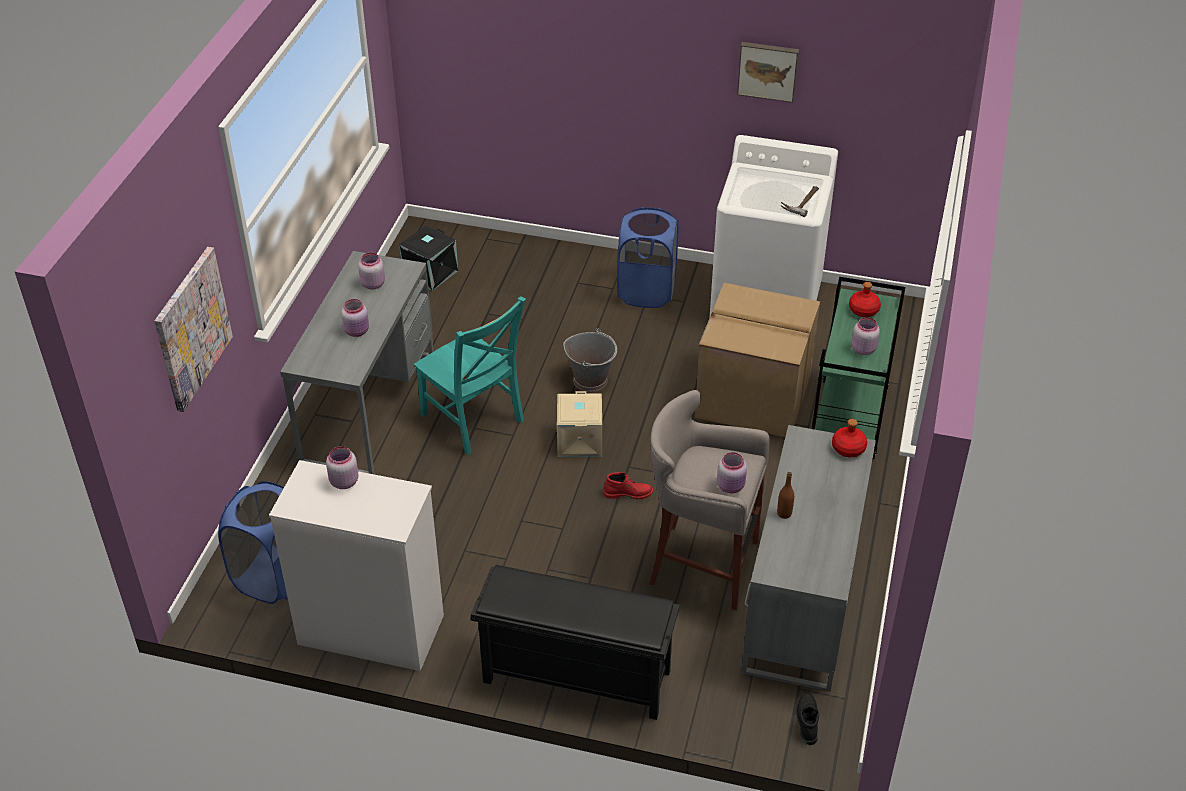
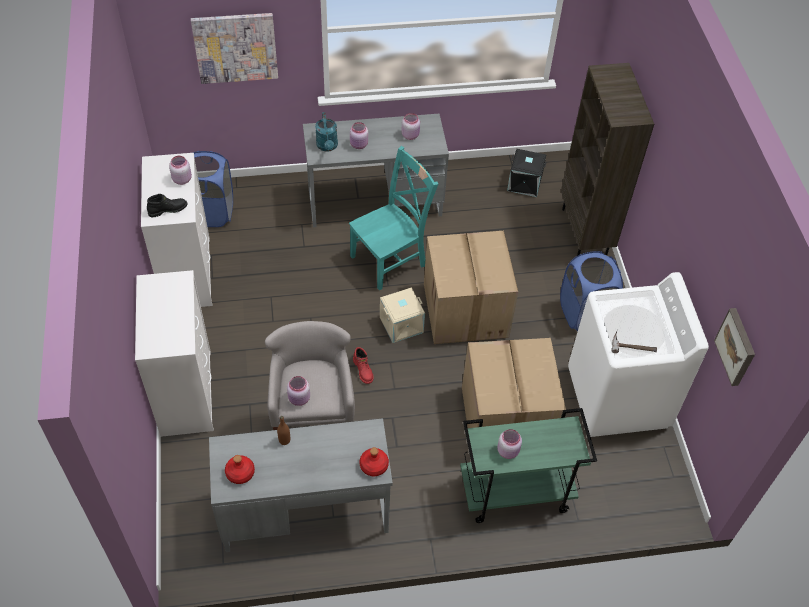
camera: 65 degrees right, 10 degrees up
(340, 359) = (327, 146): none -> turquoise watering can
(474, 420) = (391, 259): turquoise chair -> turquoise chair turned 150 degrees counterclockwise
(534, 252) = (585, 231): none -> brown bookcase
(574, 677) = (186, 392): black shoe rack -> white dresser
(590, 380) = (467, 311): grey bucket -> cardboard box
(768, 70) = (709, 244): picture -> picture (737, 346)
(806, 721) = (194, 543): black boot -> black boot (168, 209)
(863, 310) = (558, 439): red bottle -> red bottle (240, 473)

